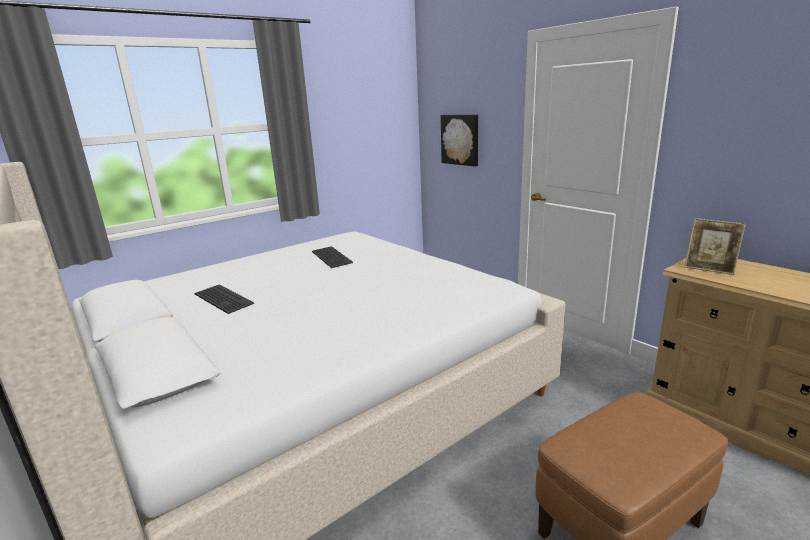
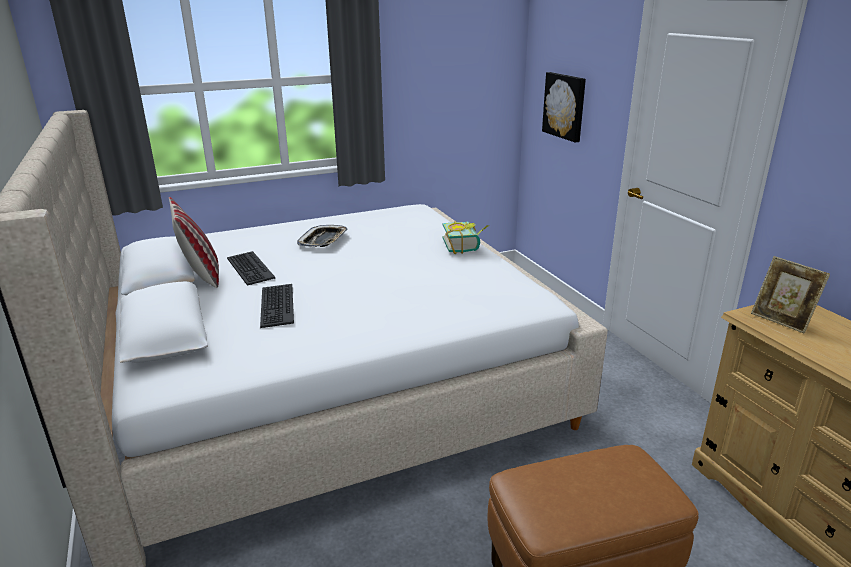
camera: 15 degrees right, 5 degrees up
(174, 312) = (201, 275): none -> pillow
(283, 267) = (323, 240): none -> tray
(331, 257) = (377, 235): keyboard -> keyboard (276, 305)
(413, 256) = (465, 246): none -> book

